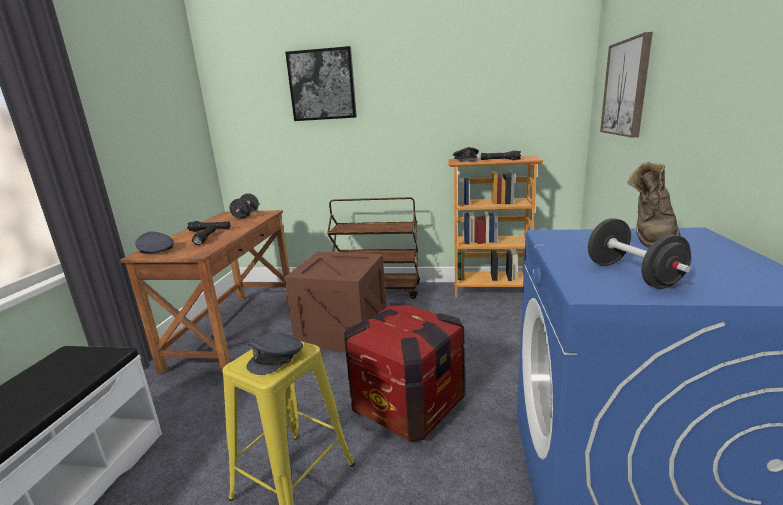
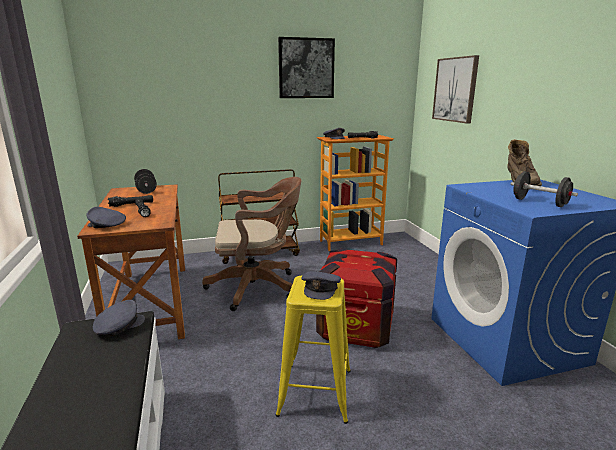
camera: 25 degrees left, 0 degrees up
(88, 359) = (118, 326): none -> grey cap
(322, 85) = (207, 68): picture -> picture (306, 68)
(343, 330) = (258, 287): crate -> brown office chair

